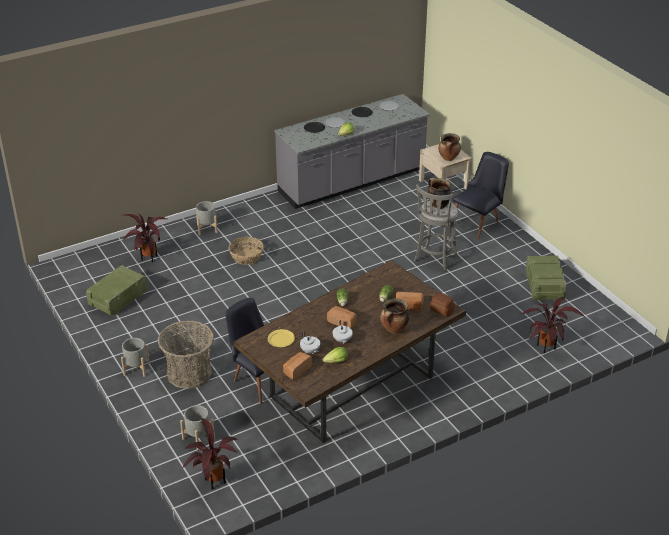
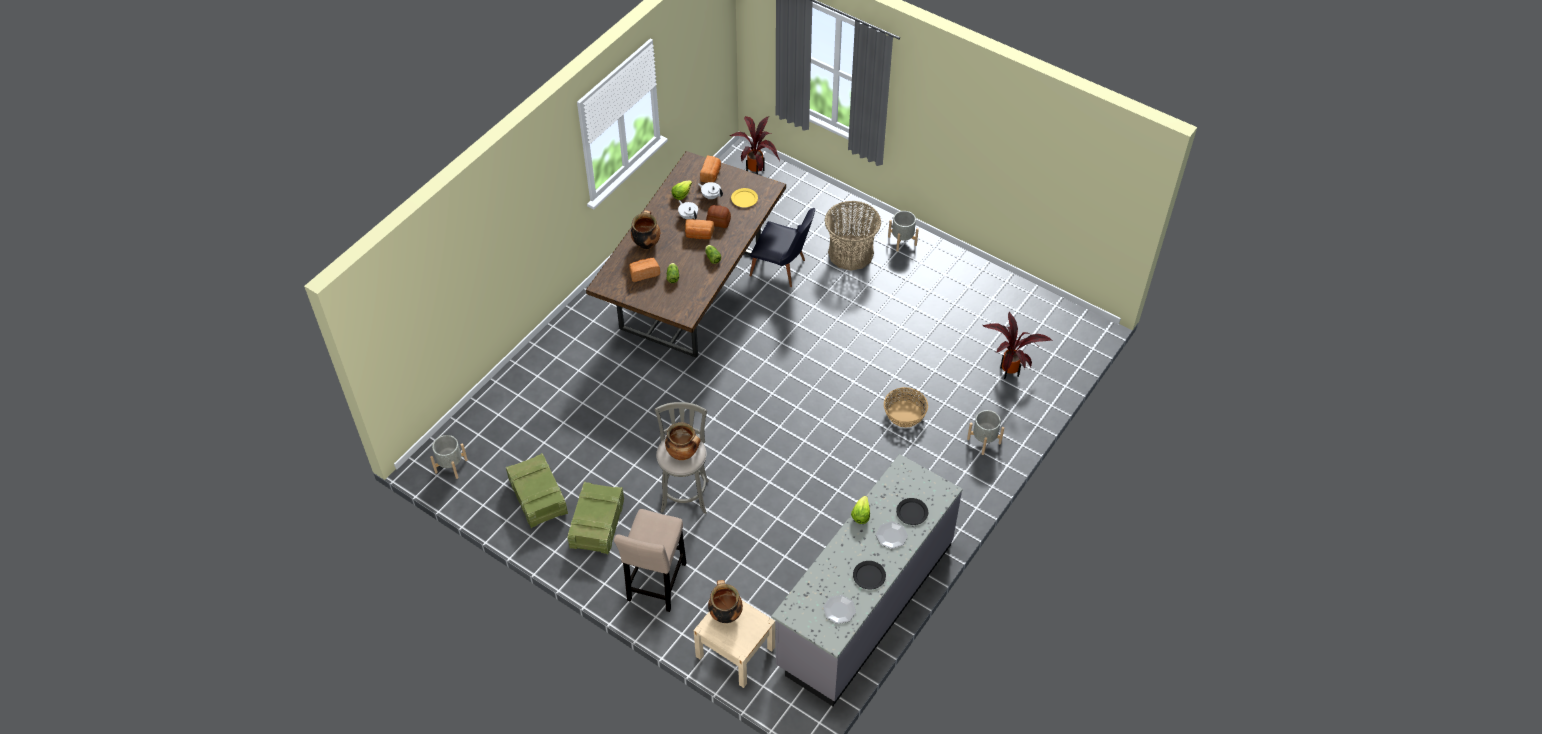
camera: 155 degrees right, 15 degrees up
(118, 298) = (991, 308): crate -> crate (597, 526)
(198, 438) = (795, 199): grey planter -> grey planter (451, 466)
(442, 310) = (610, 281): bread -> bread (718, 222)
(478, 222) = (656, 585): black chair -> beige stool
(546, 348) = (514, 405): potted plant -> none

